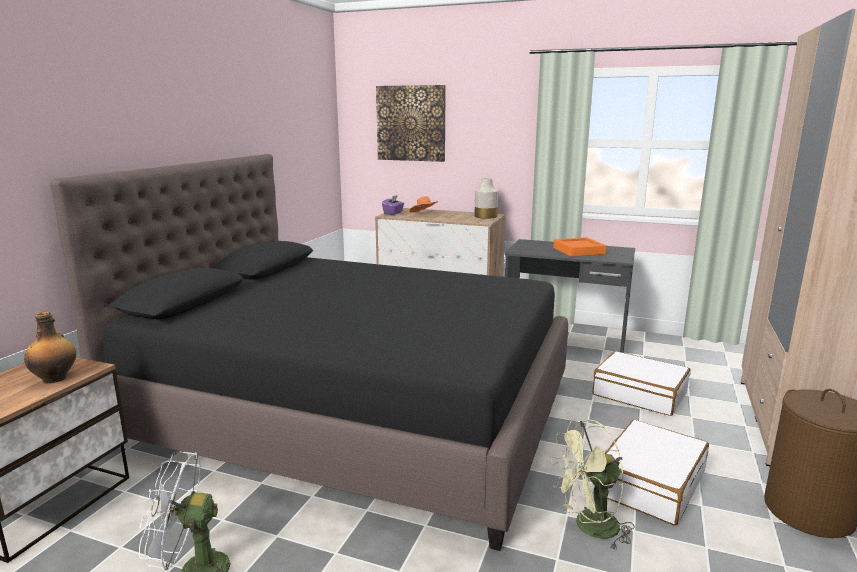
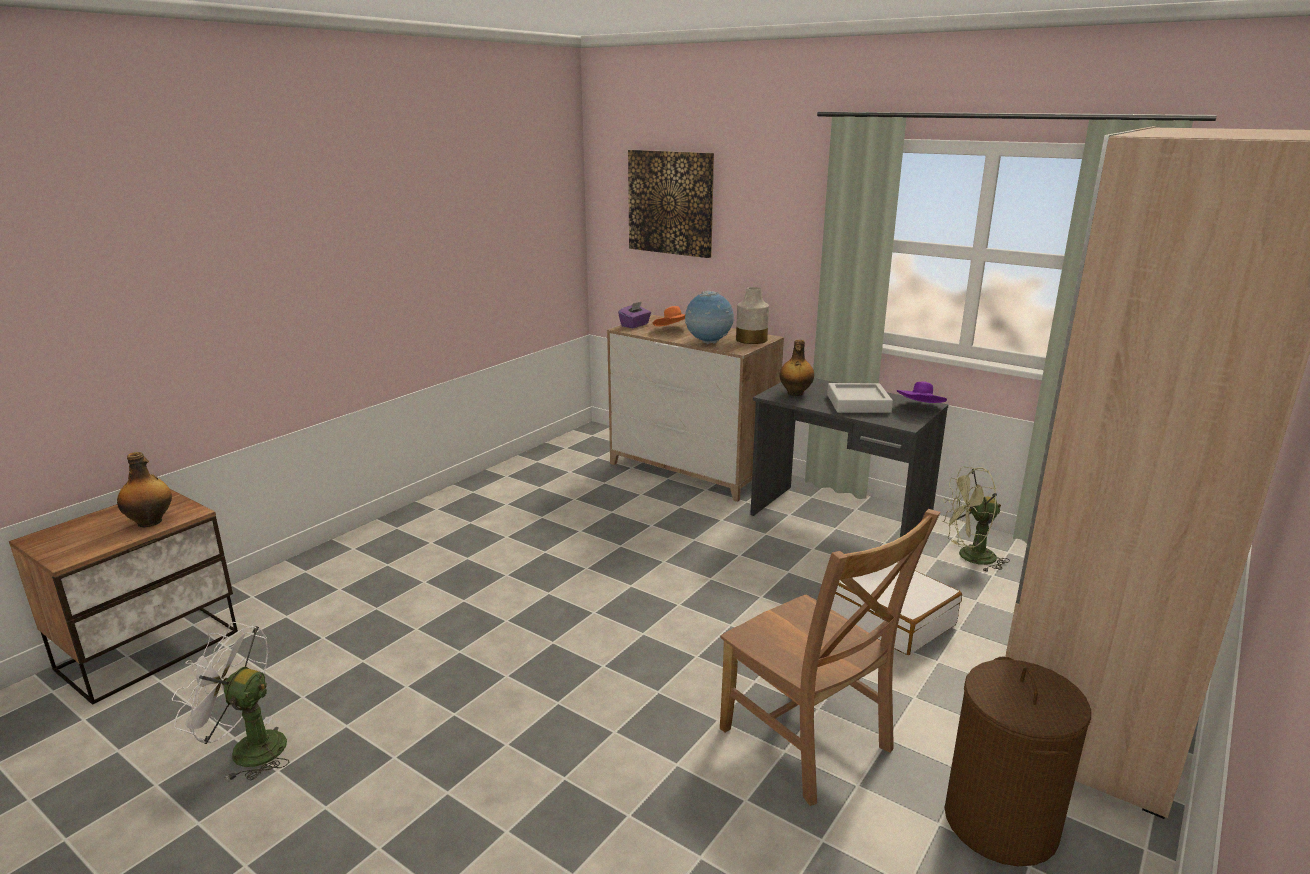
camera: 15 degrees right, 5 degrees up
(354, 411) = (510, 587): black bed -> none
(458, 219) = (708, 343): none -> globe
(531, 249) = (795, 393): none -> bottle
(578, 251) = (858, 403): orange tray -> grey tray
(589, 528) = (692, 786): green fan -> green fan (969, 557)
(620, 251) = (920, 408): none -> purple hat
(649, 483) = (809, 743): white suitcase -> brown chair

